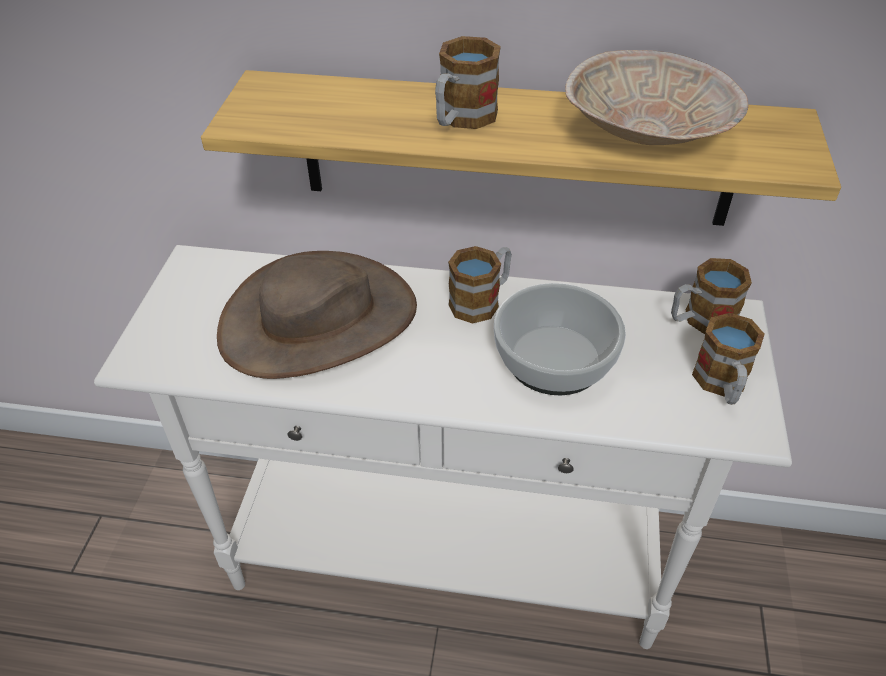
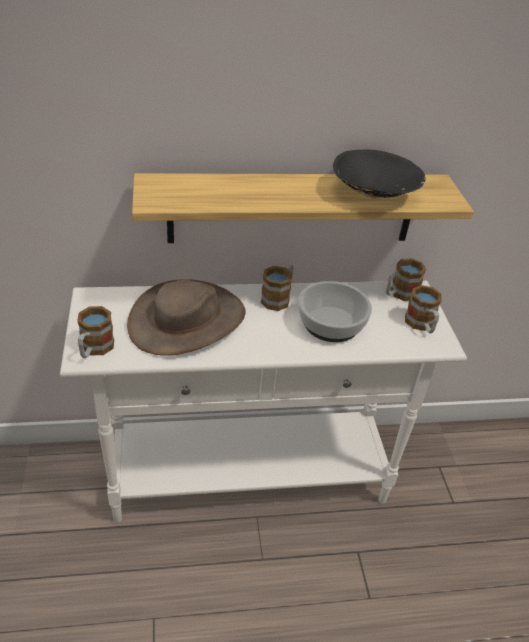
camera: 20 degrees left, 5 degrees down
(462, 119) = (275, 192): mug -> mug (94, 349)
(649, 135) = (375, 193): beige bowl -> black bowl

